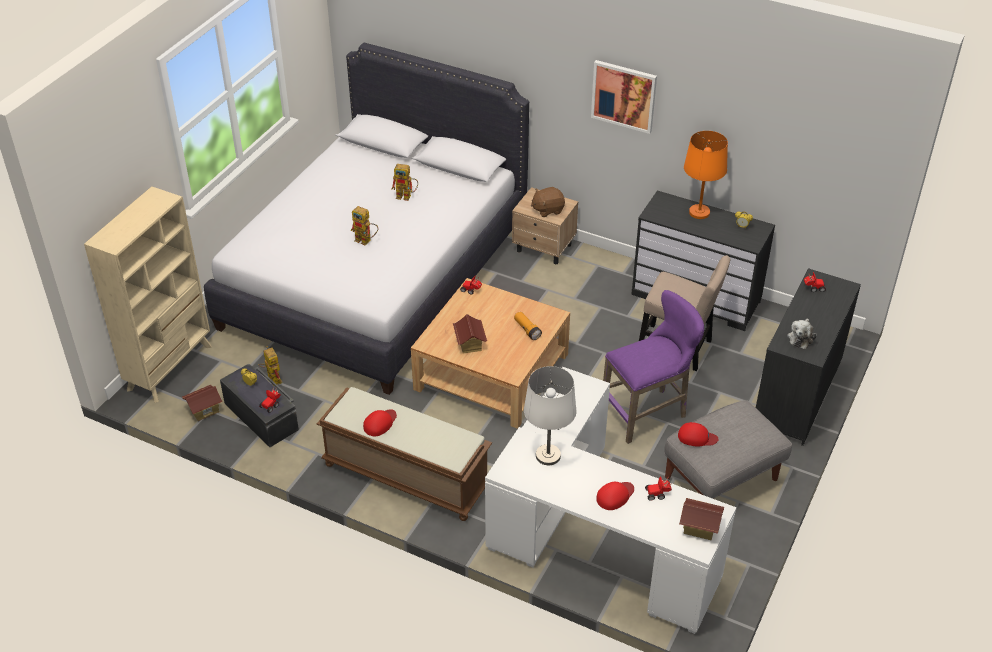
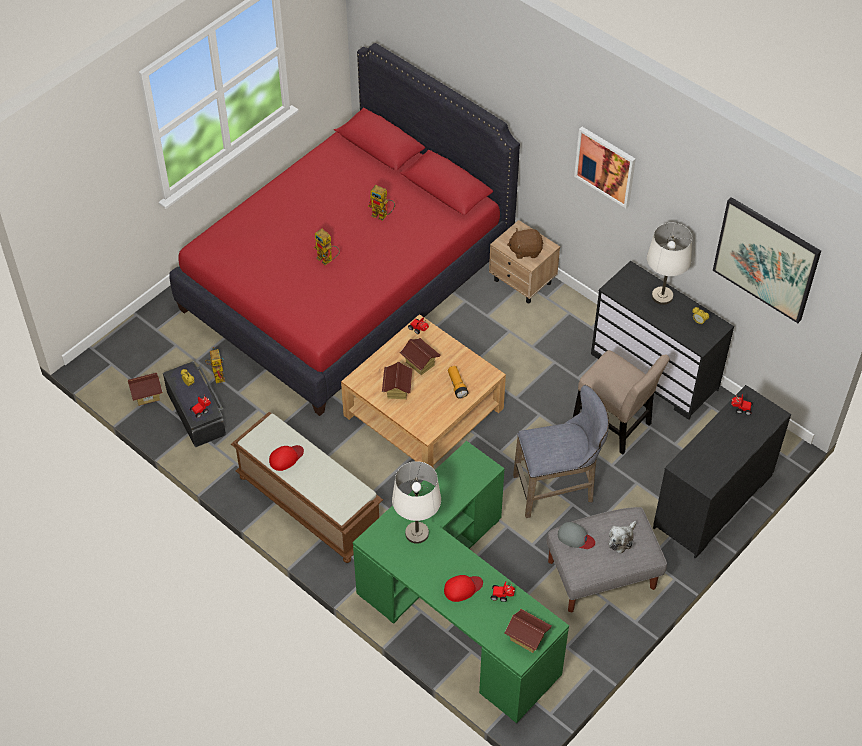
camera: 15 degrees right, 10 degrees up
(170, 367) = (128, 343): beige bookcase -> none
(375, 276) = (346, 281): white bed -> red bed
(483, 318) = (420, 364): none -> toy house
(590, 539) = (455, 608): white desk -> green desk
(648, 413) = (558, 489): purple stool -> grey stool
(697, 437) = (575, 537): red cap -> grey cap
(699, 212) = (662, 296): orange table lamp -> white table lamp
(801, 337) = (703, 462): plush toy -> plush toy (621, 539)
(806, 139) = (766, 259): none -> picture

